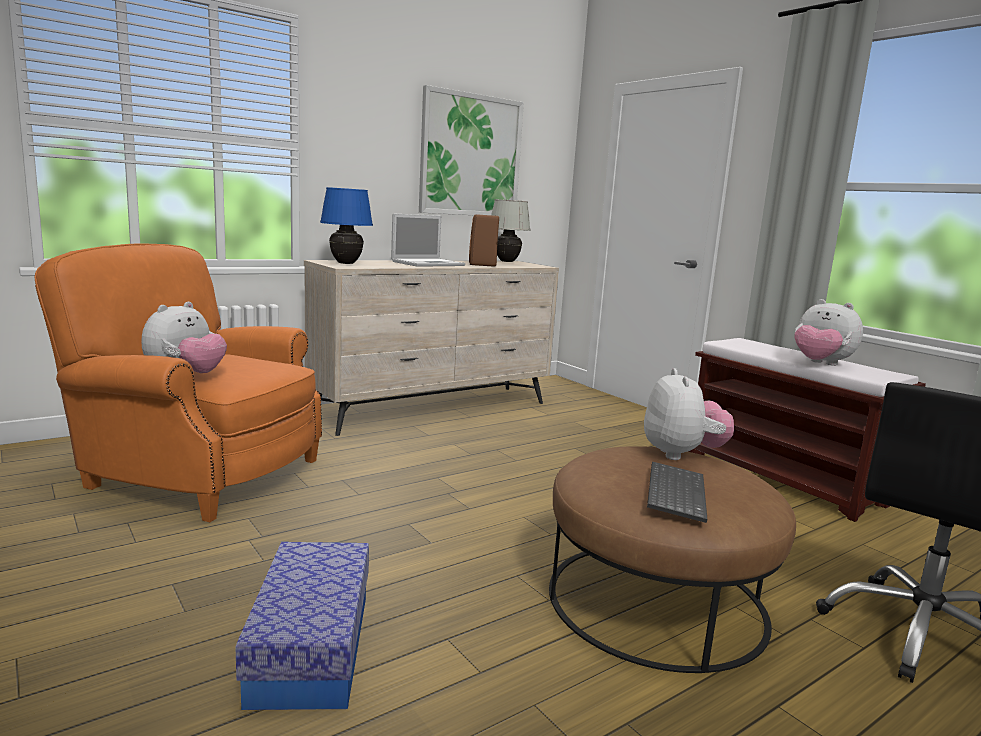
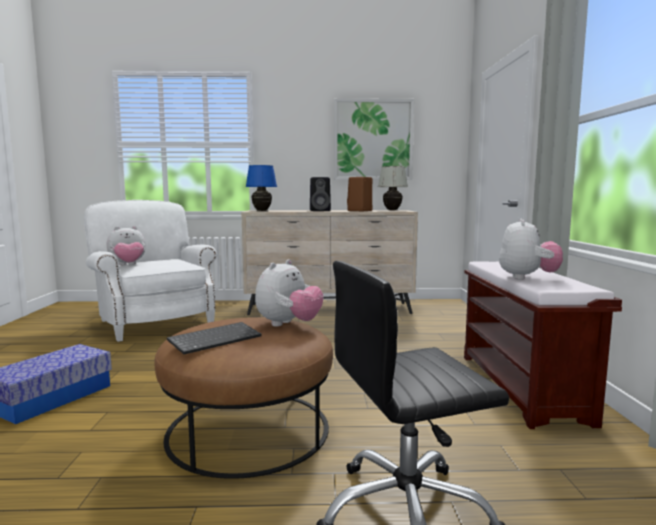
camera: 35 degrees right, 5 degrees down
(197, 472) = (153, 321): orange armchair -> white armchair
(429, 263) = (320, 210): laptop -> black speaker
(820, 364) = (527, 278): plush toy -> plush toy turned 150 degrees counterclockwise

